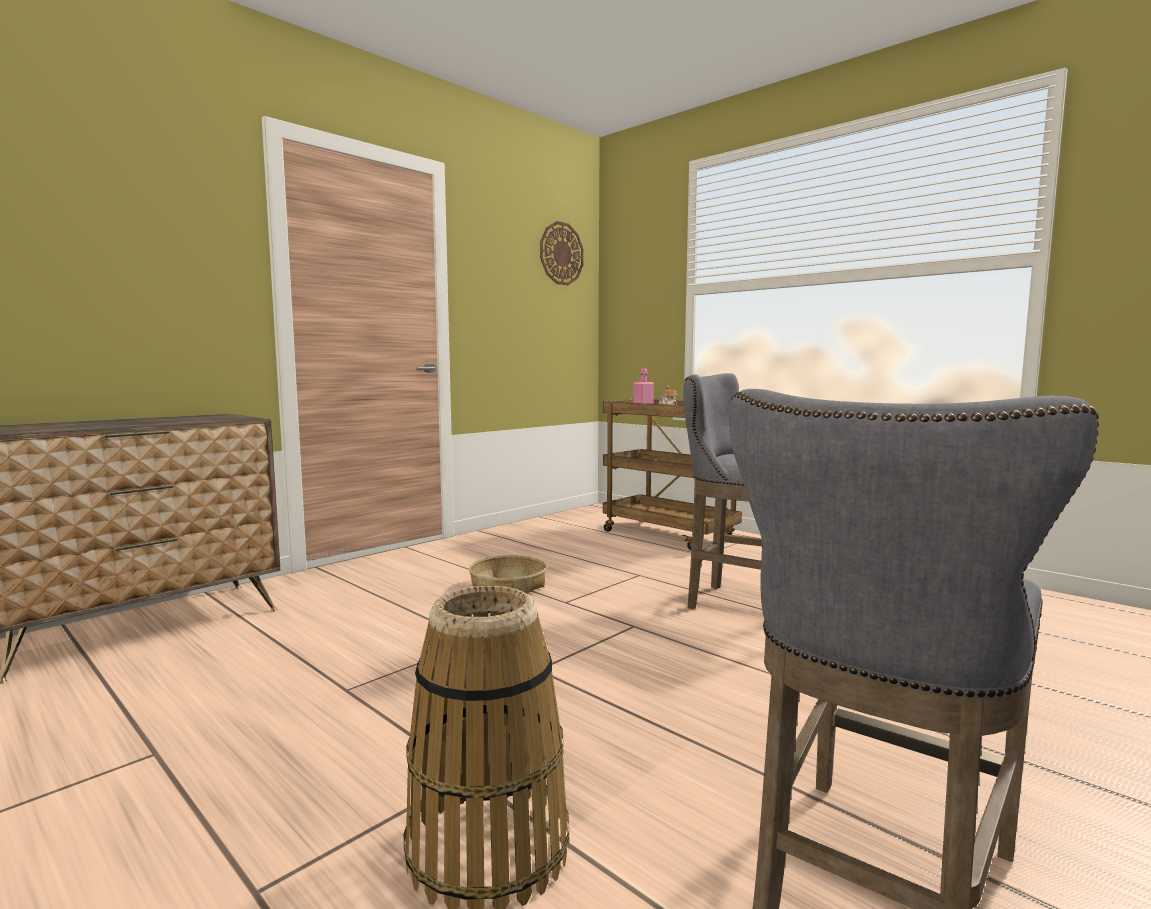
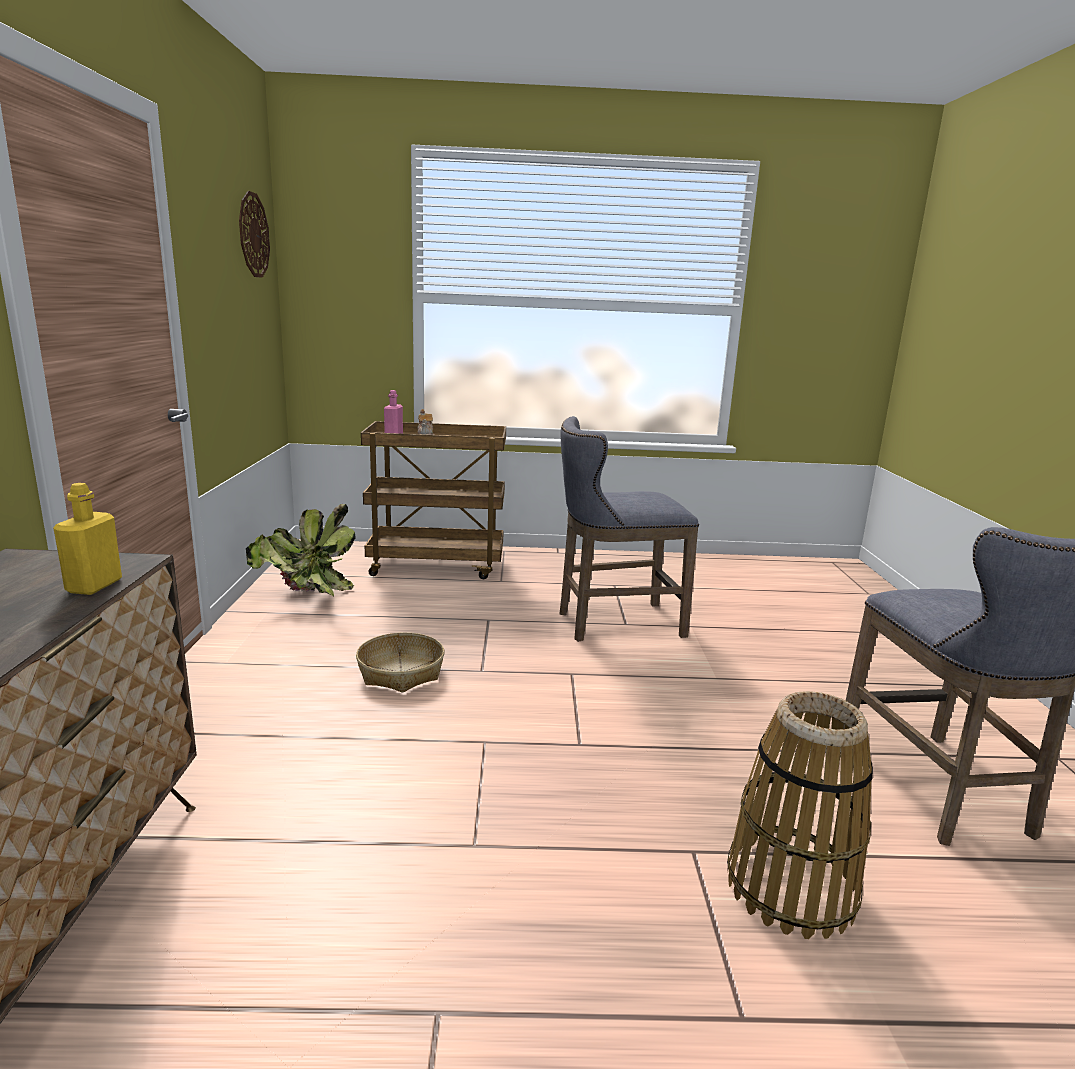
camera: 45 degrees left, 10 degrees up
(198, 421) = (94, 586): none -> yellow bottle
(539, 533) = (307, 596): none -> potted plant

